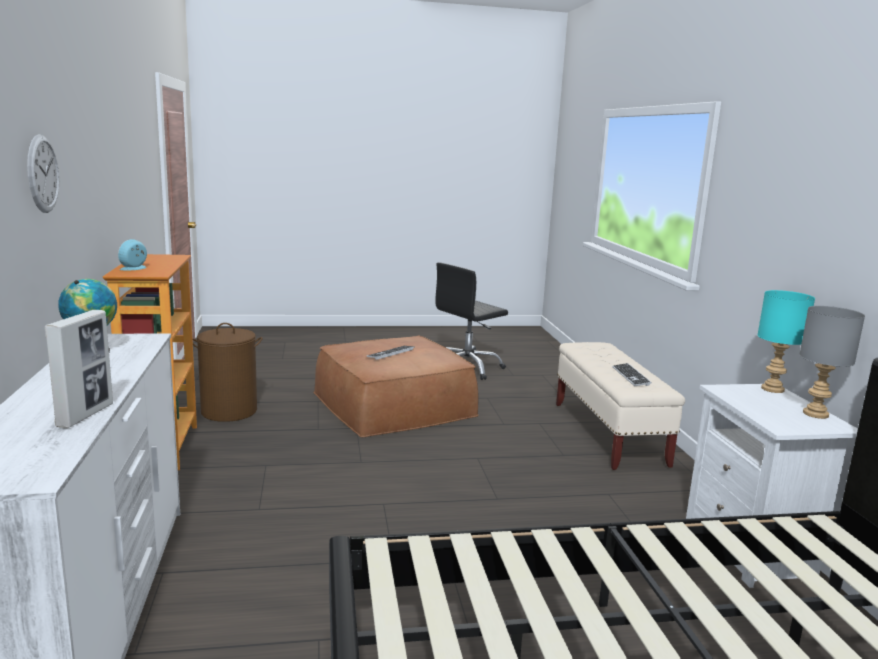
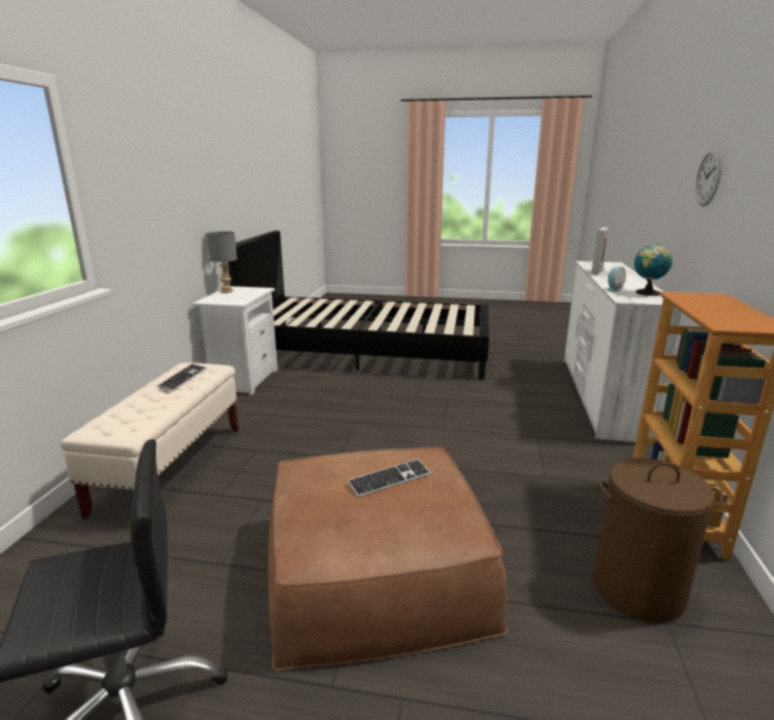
camera: 160 degrees left, 5 degrees up
(135, 268) = (721, 303): alarm clock -> alarm clock (613, 289)
(771, 389) = (207, 300): turquoise table lamp -> none

